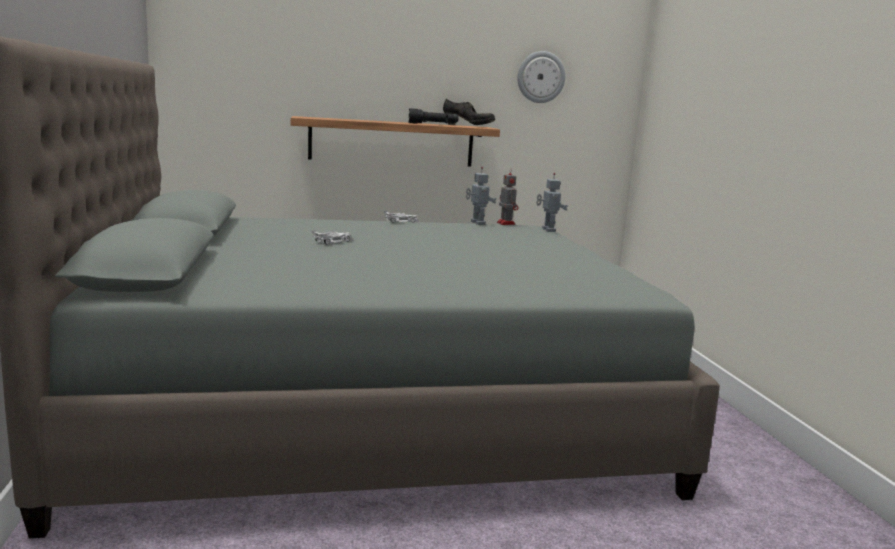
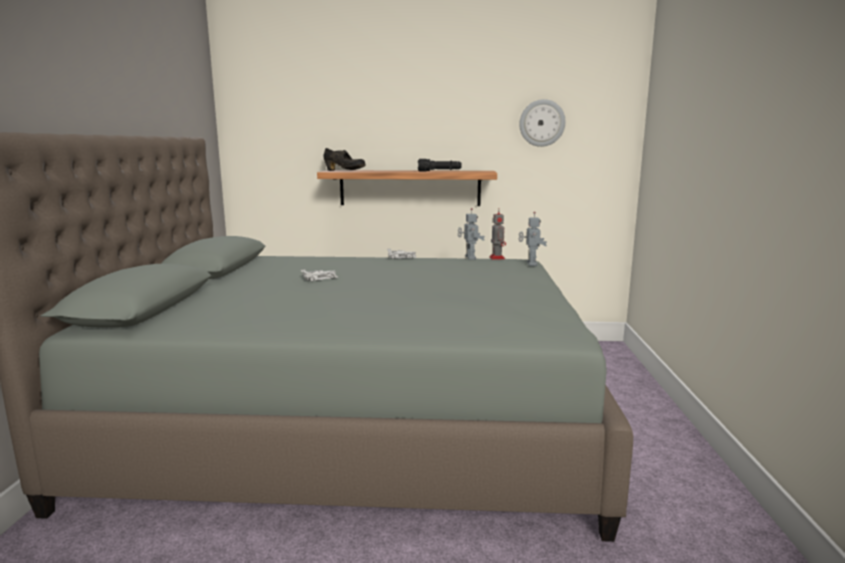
camera: 15 degrees right, 0 degrees up
(468, 126) = (473, 170): black shoe -> black shoe (344, 171)

